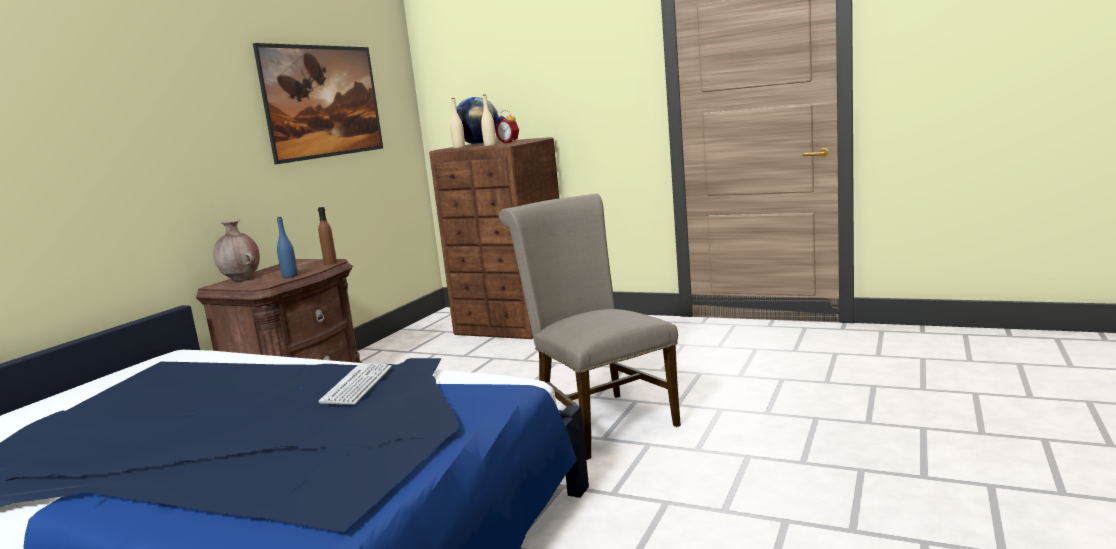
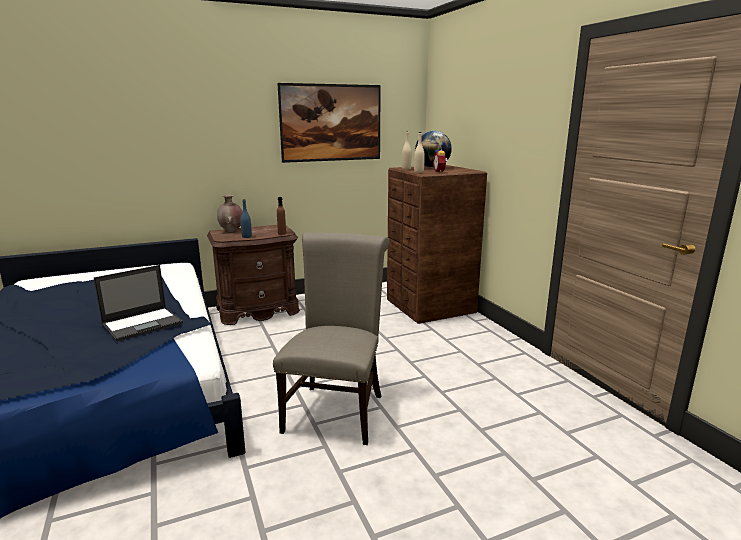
camera: 40 degrees right, 5 degrees up
(357, 385) = (143, 324): keyboard -> laptop

